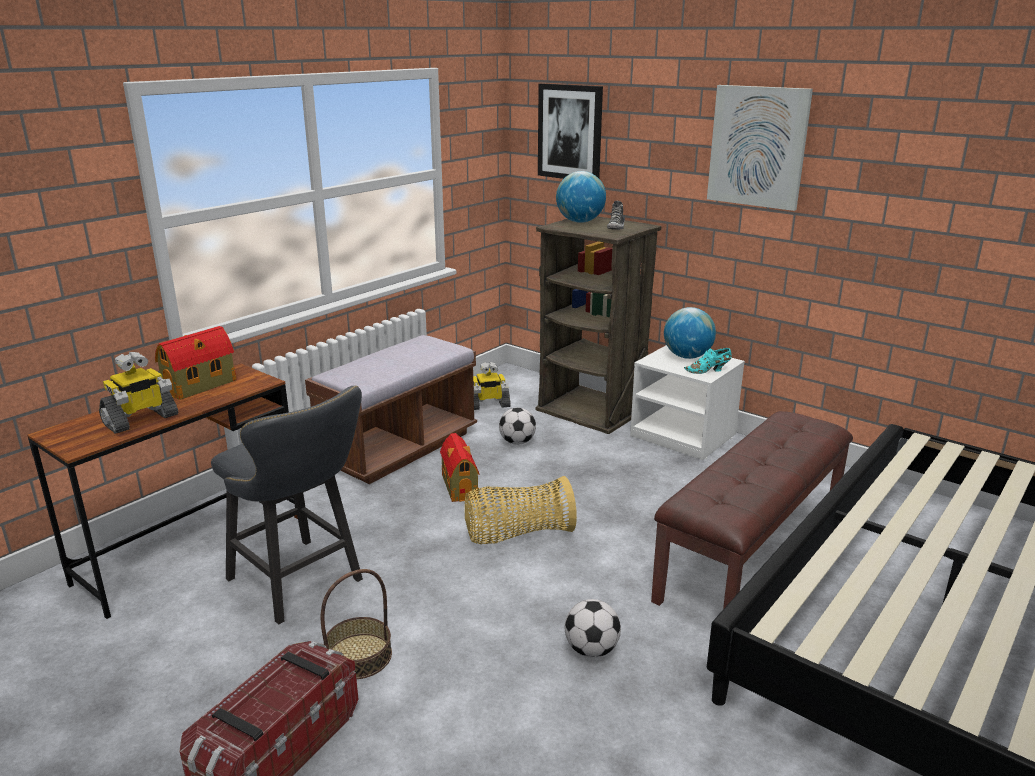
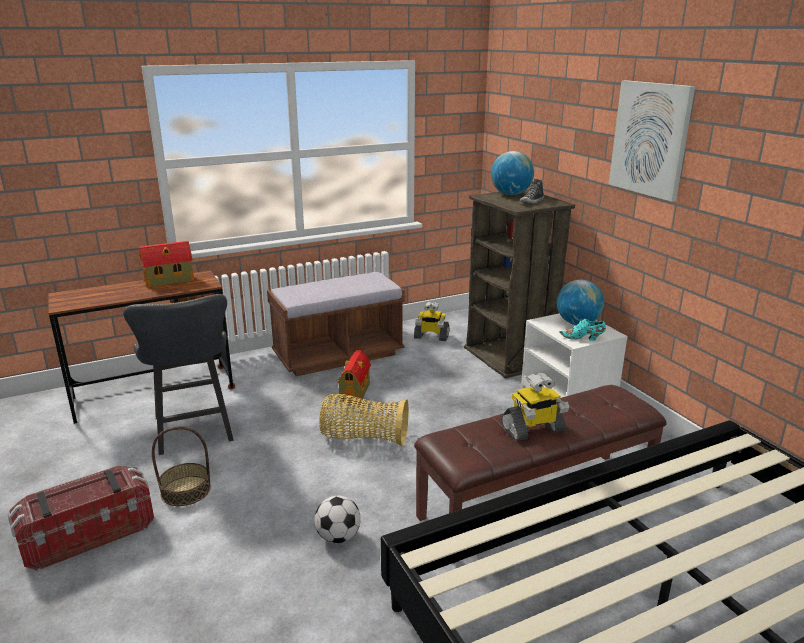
camera: 25 degrees right, 0 degrees up
(140, 420) = (112, 296): toy robot -> toy robot (533, 429)
(517, 442) = (427, 369): football -> none
(570, 132) = (523, 118): picture -> none

